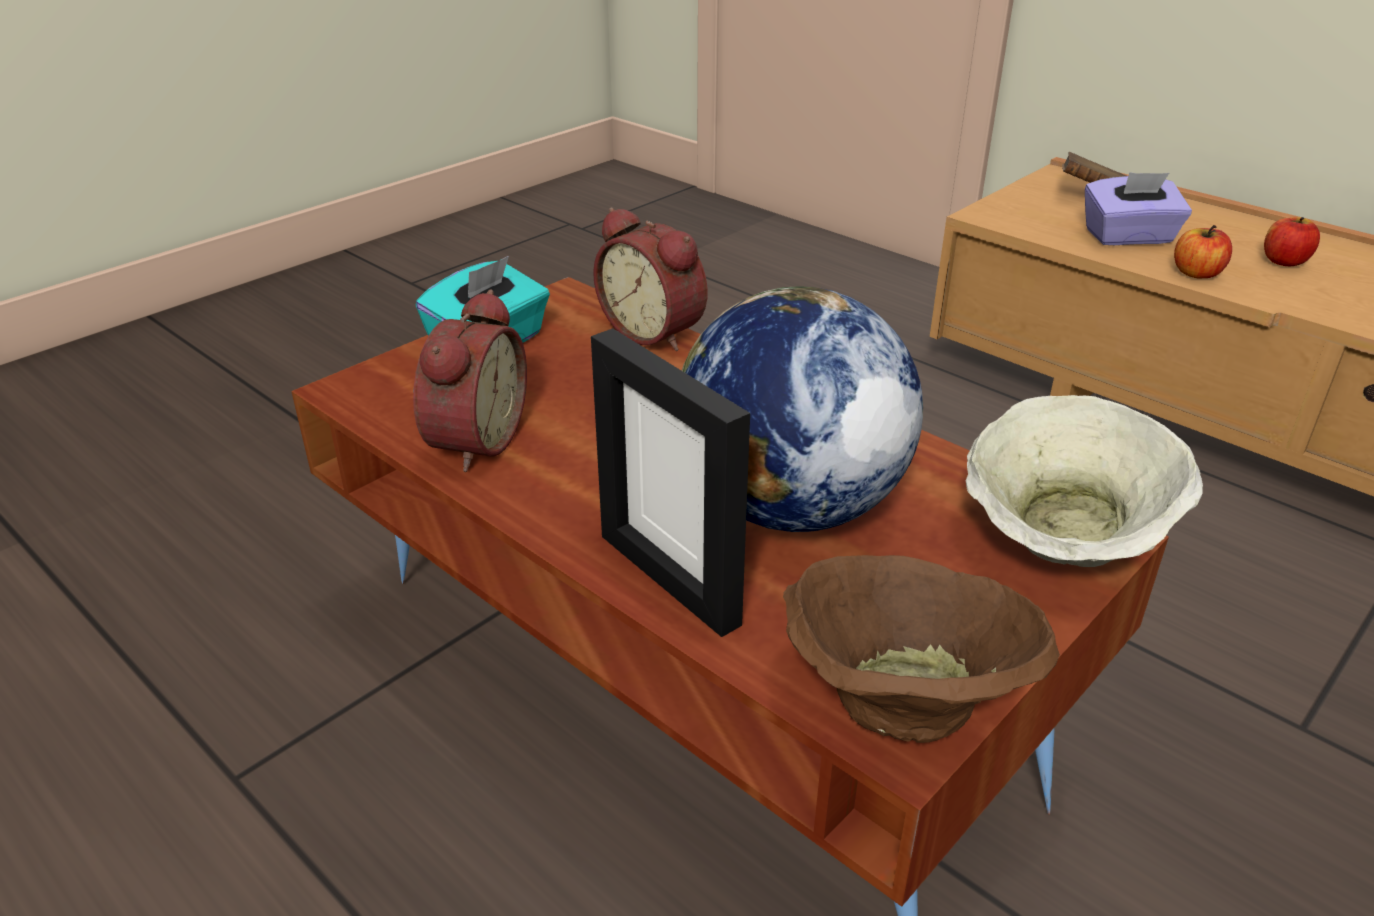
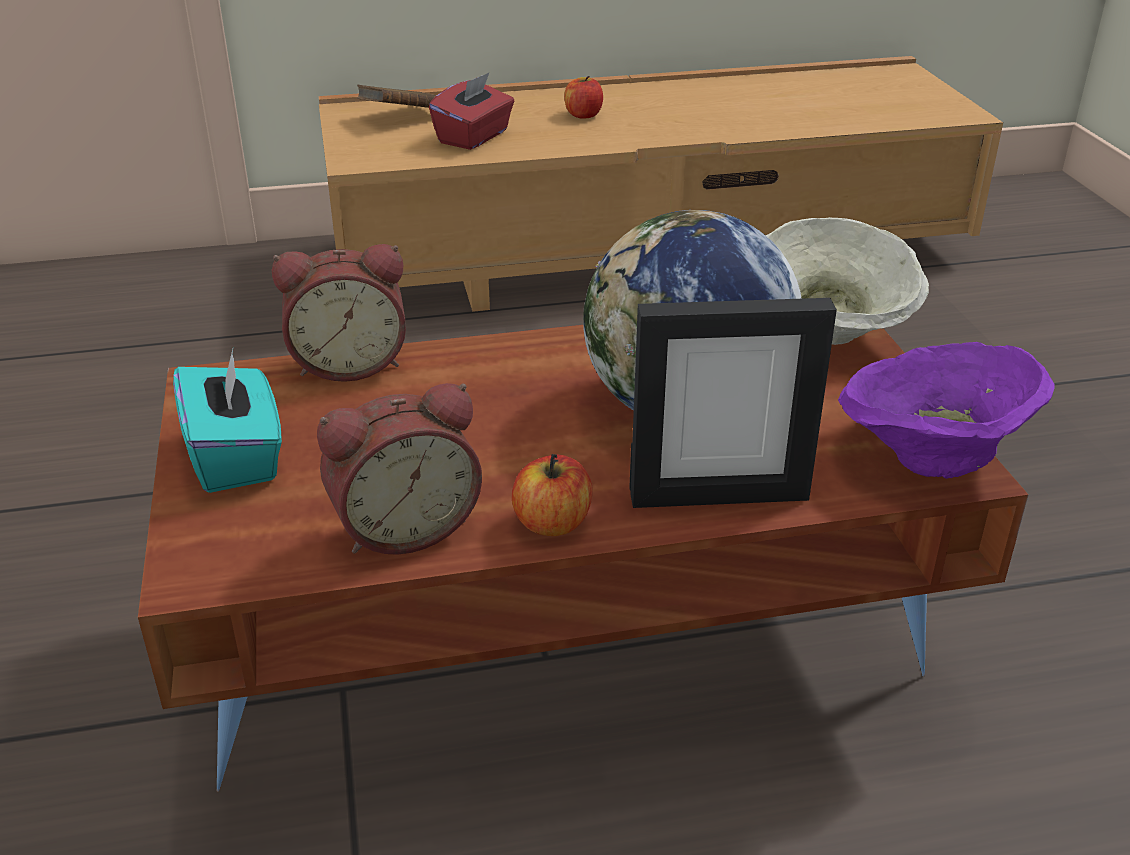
camera: 55 degrees left, 0 degrees up
(471, 441) = (403, 526): alarm clock -> alarm clock turned 105 degrees clockwise
(901, 700) = (930, 457): brown bowl -> purple bowl
(1129, 237) = (474, 137): purple tissue box -> red tissue box
(1196, 273) = (555, 144): apple -> apple (552, 523)

